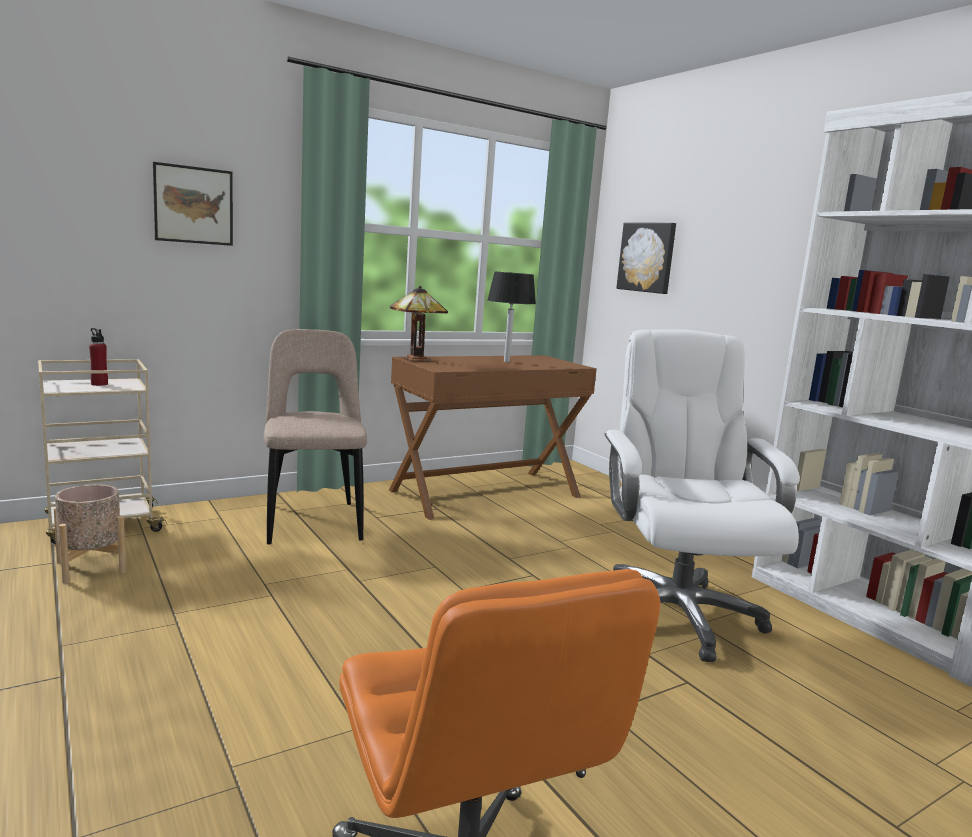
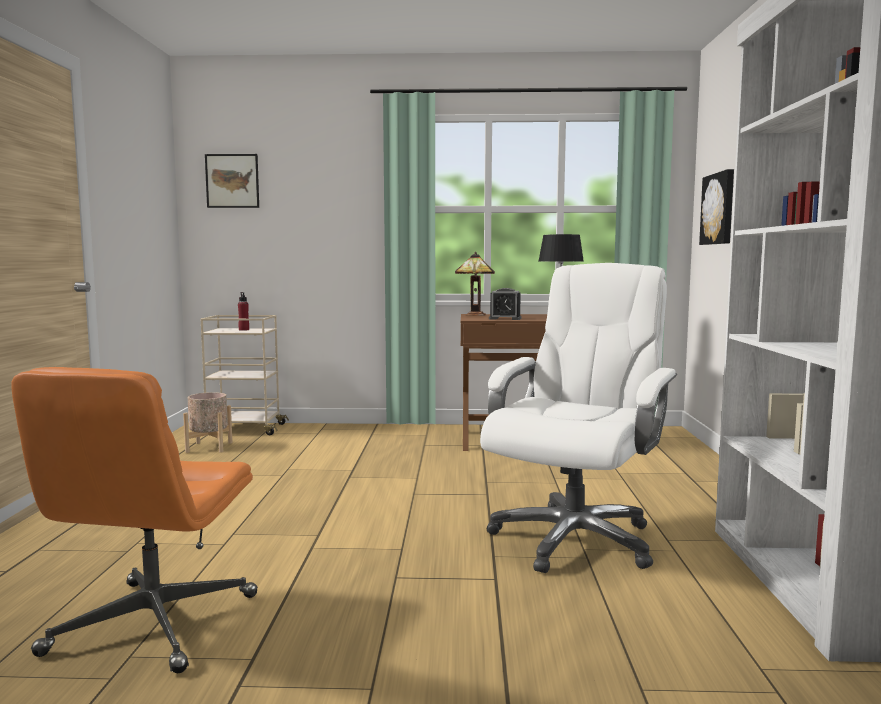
camera: 35 degrees right, 5 degrees down
(193, 205) = (313, 205): picture -> picture (232, 181)
(313, 520) = (375, 441): beige chair -> none
(468, 366) = (505, 318): none -> alarm clock

